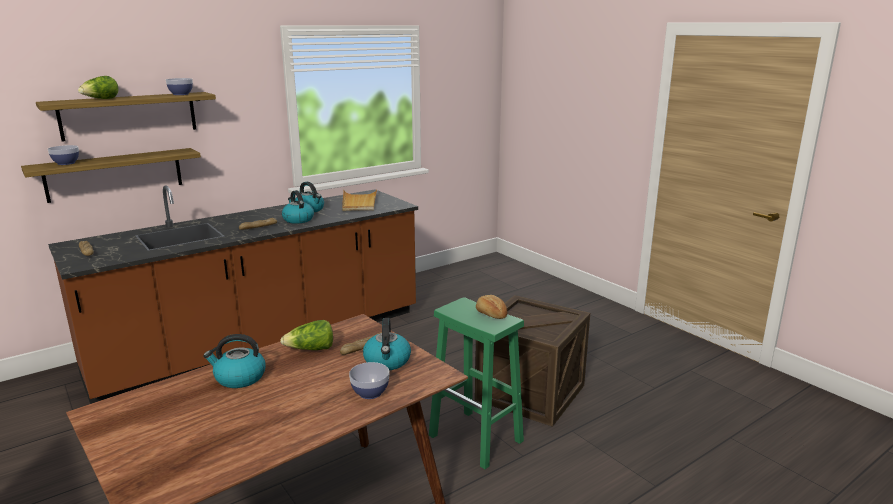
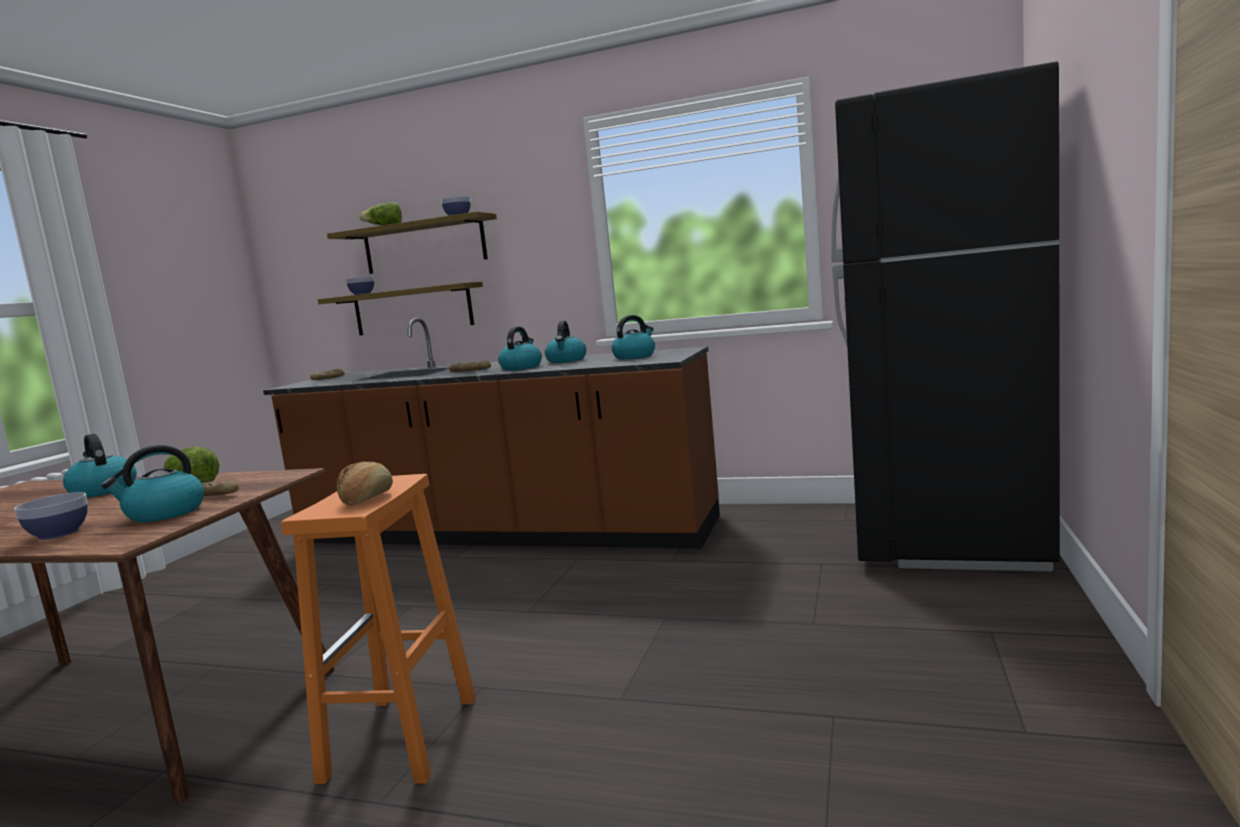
camera: 55 degrees right, 10 degrees down
(359, 202) = (634, 356): beige tray -> kettle
(477, 439) = (401, 739): green stool -> orange stool
(496, 275) = (944, 536): none -> black fridge
(530, 392) = (595, 723): crate -> none

